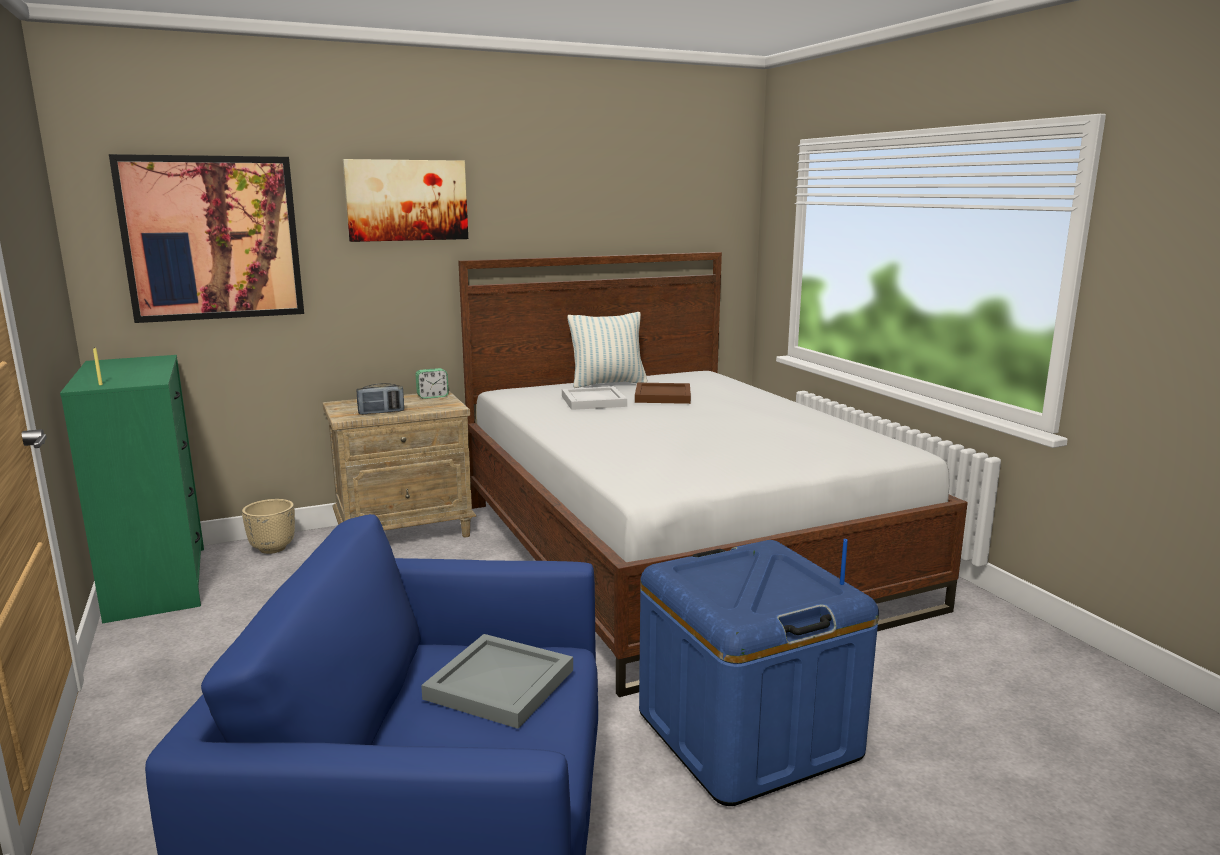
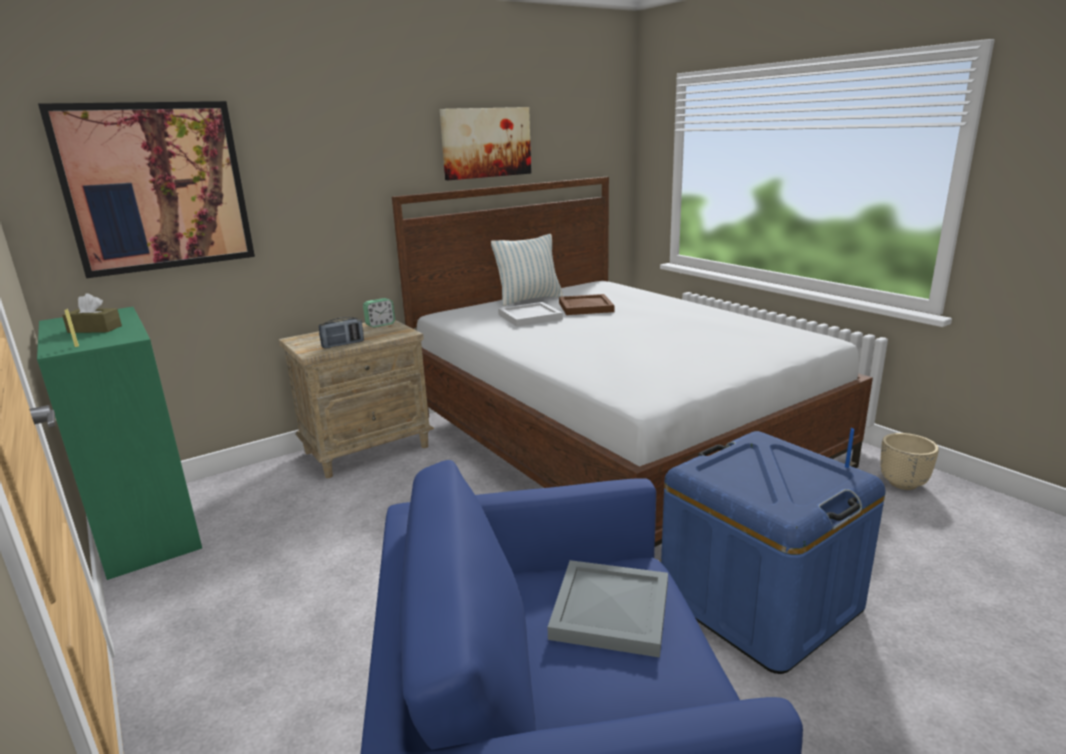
camera: 10 degrees left, 5 degrees up
(127, 371) = (95, 329): none -> brown tissue box
(273, 549) = (249, 480): beige planter -> beige planter (903, 484)
(407, 200) = (341, 141): picture -> picture (486, 143)

